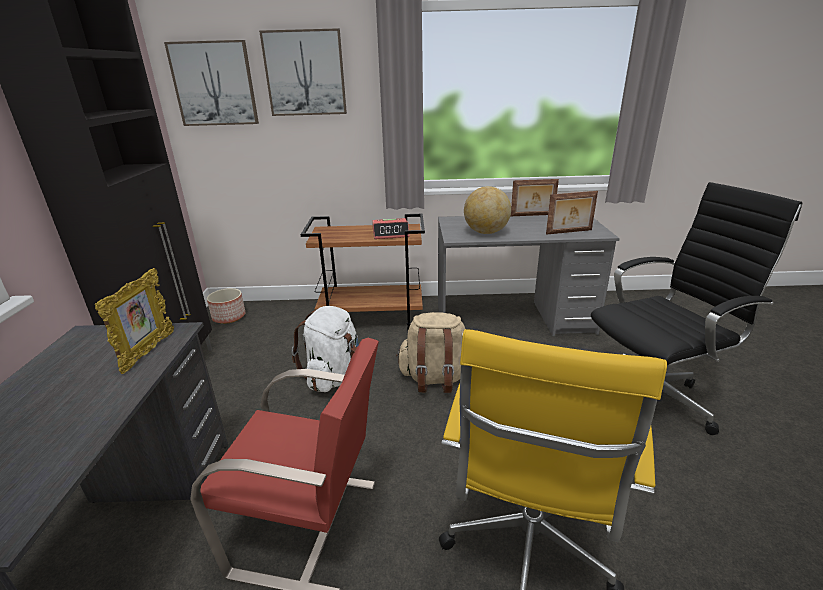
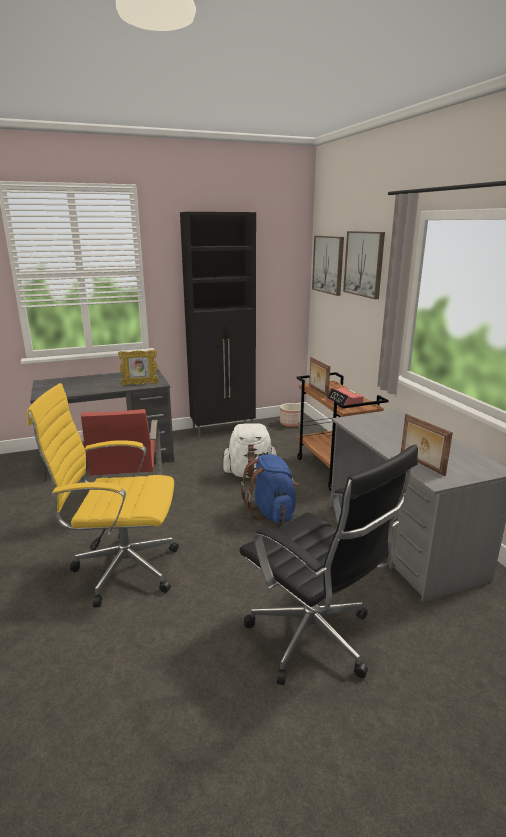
camera: 70 degrees right, 5 degrees down
(436, 379) = (272, 512): beige backpack -> blue backpack
(486, 232) = (374, 429): globe -> none
(532, 215) = (459, 445): picture frame -> picture frame (317, 391)

